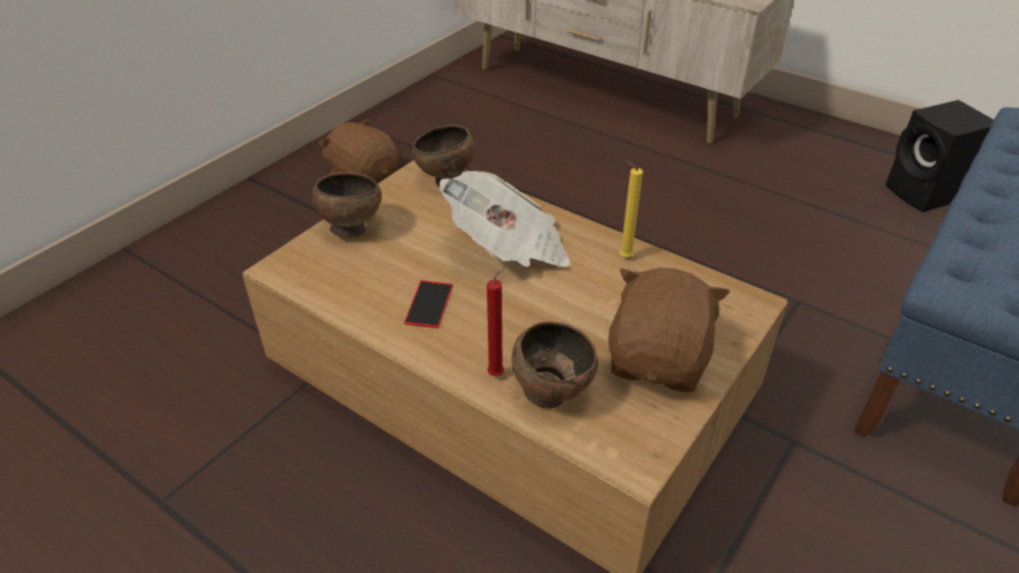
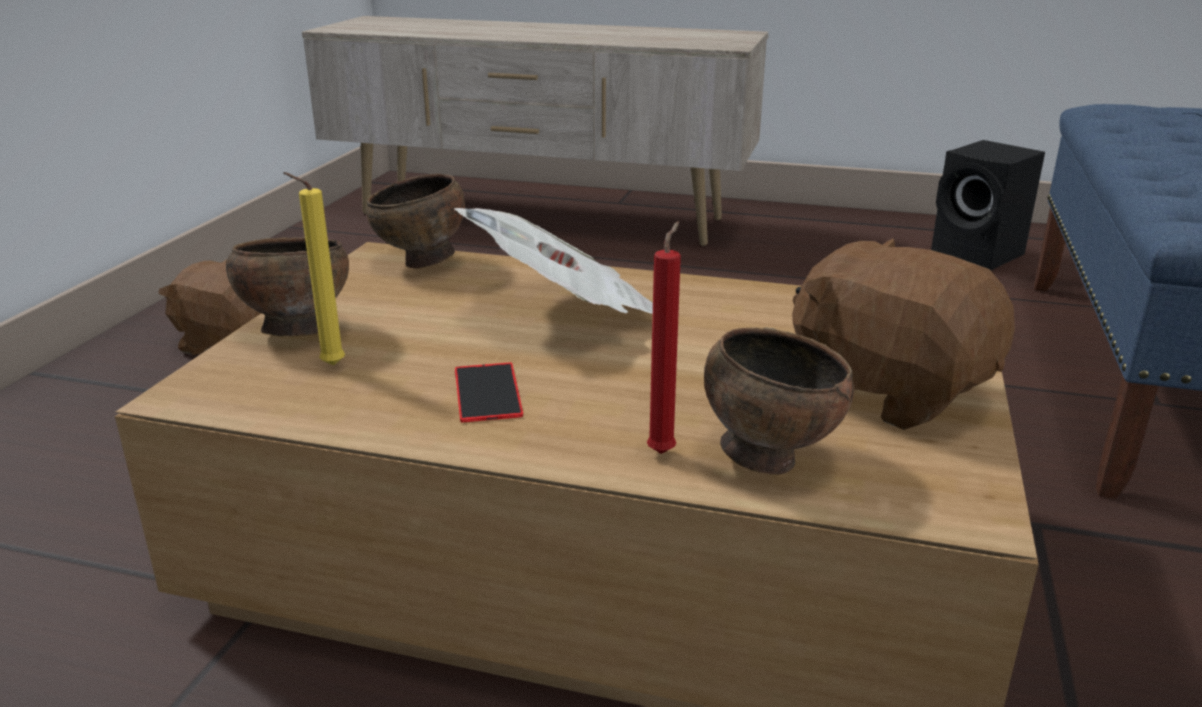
camera: 20 degrees left, 15 degrees down
(623, 257) = (741, 298): yellow candle -> yellow candle (329, 366)
(659, 360) = (888, 390): brown plush toy -> brown plush toy turned 45 degrees counterclockwise

